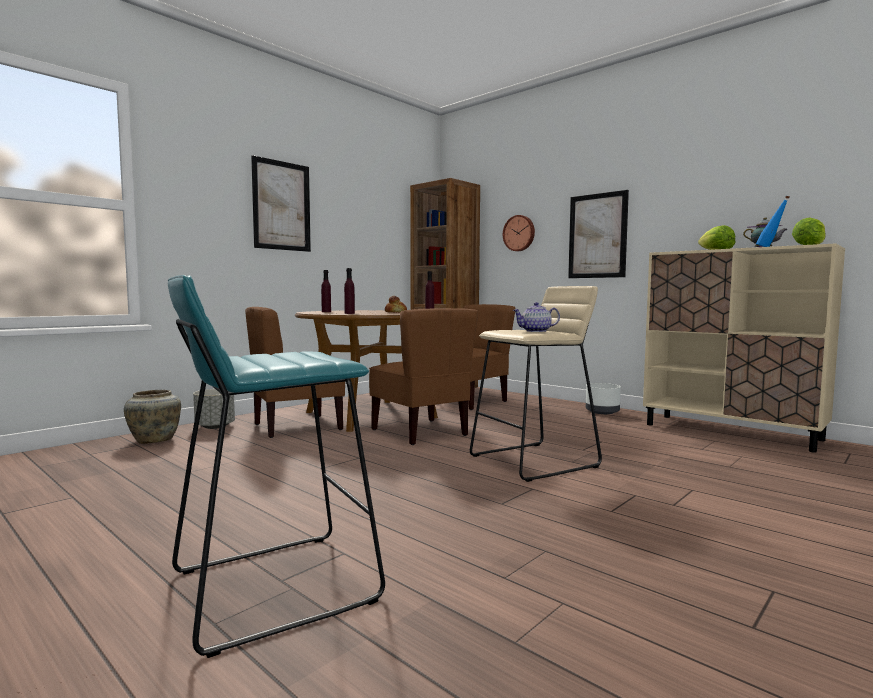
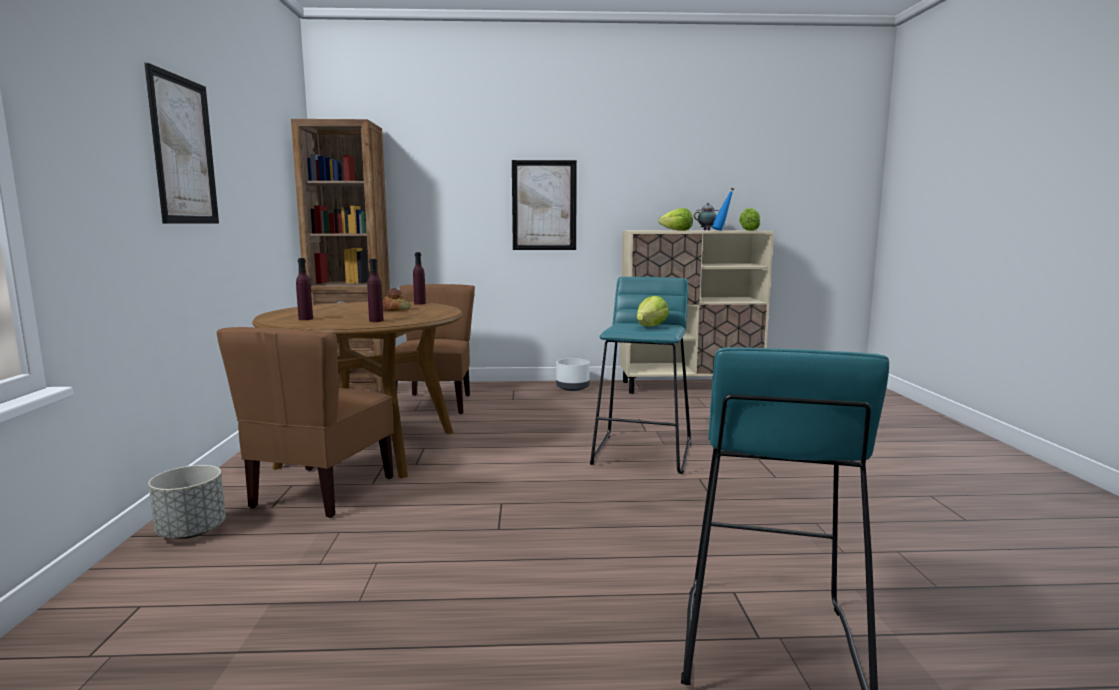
camera: 45 degrees left, 5 degrees up
(155, 440) = (148, 587): beige vase -> none
(421, 432) = (482, 454): brown chair -> none
(519, 233) = (444, 195): wall clock -> none
(535, 331) = (650, 326): teapot -> lettuce
(535, 461) = (643, 453): beige stool -> turquoise stool

